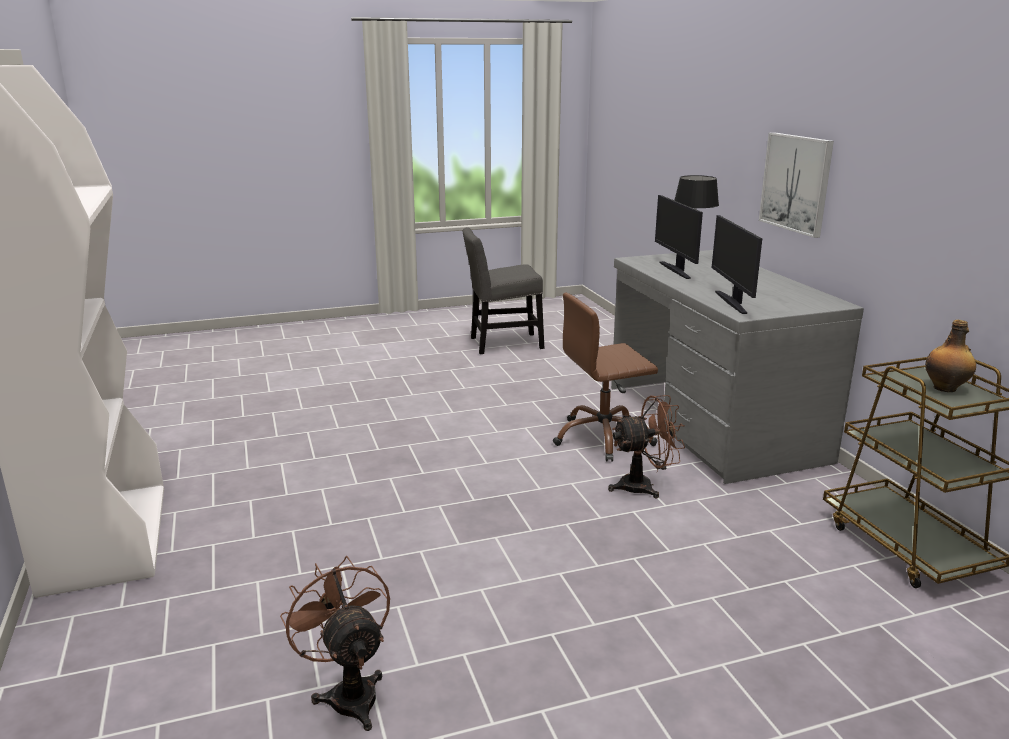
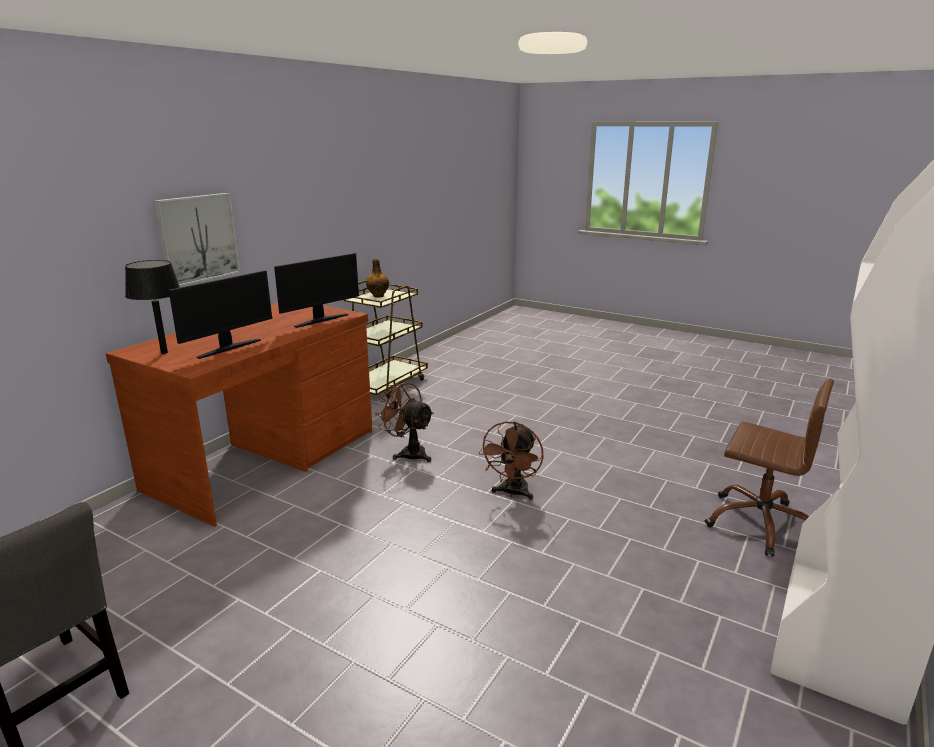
camera: 130 degrees left, 0 degrees up
(349, 693) = (696, 455): brown fan -> brown fan (513, 493)
(603, 438) = (346, 490): brown office chair -> brown office chair (760, 523)
(711, 423) = (266, 459): grey desk -> brown desk

